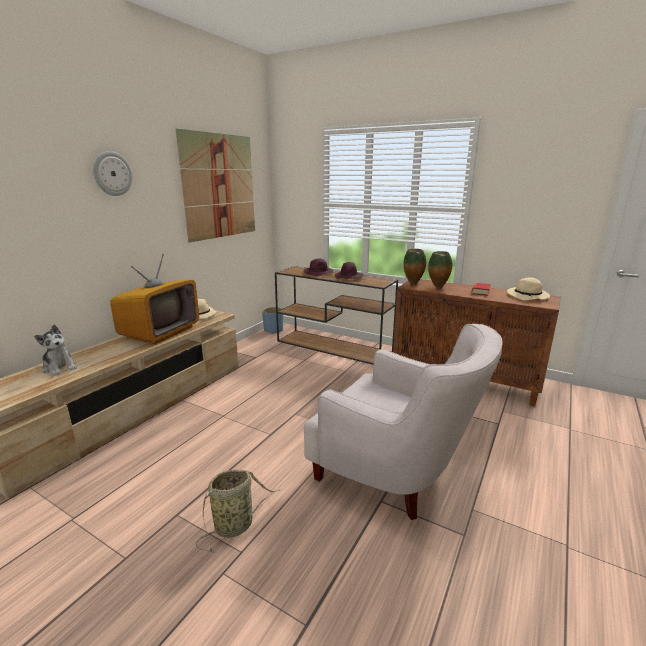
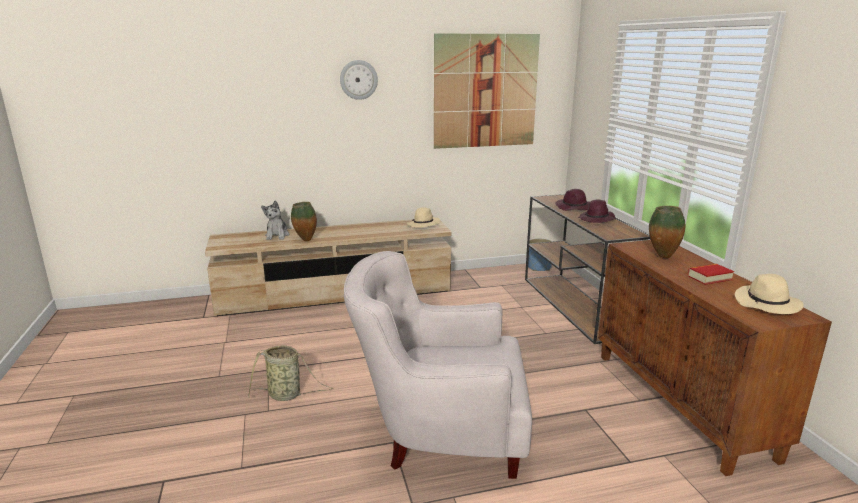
camera: 45 degrees right, 0 degrees up
(160, 332) = (370, 230): television -> none
(395, 472) = (440, 432): white armchair -> white armchair turned 105 degrees clockwise
(413, 284) = (642, 245): vase -> vase (305, 240)

